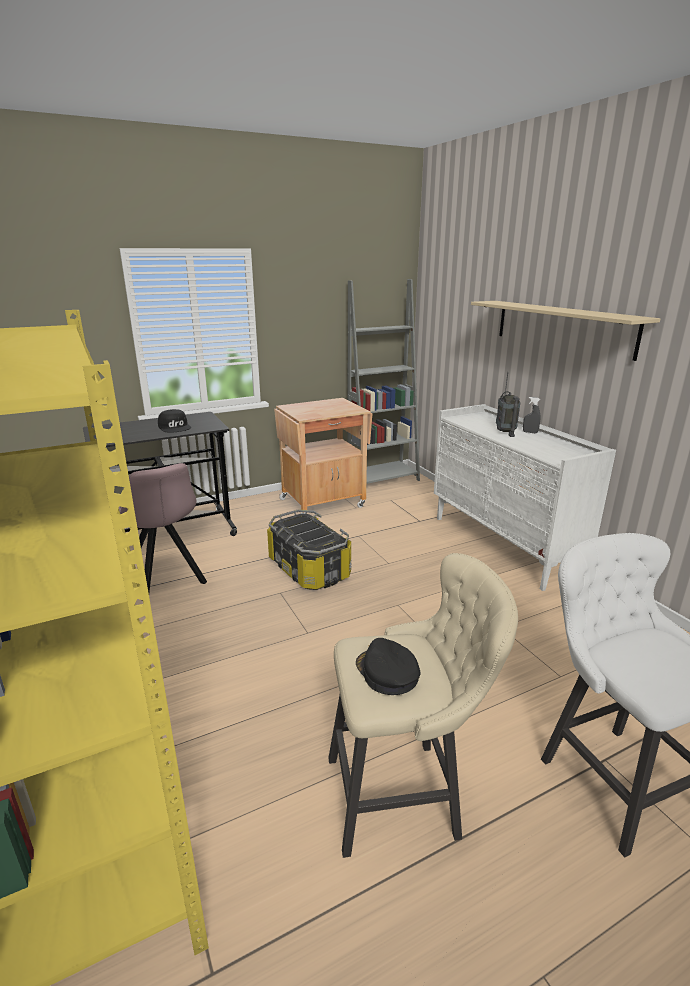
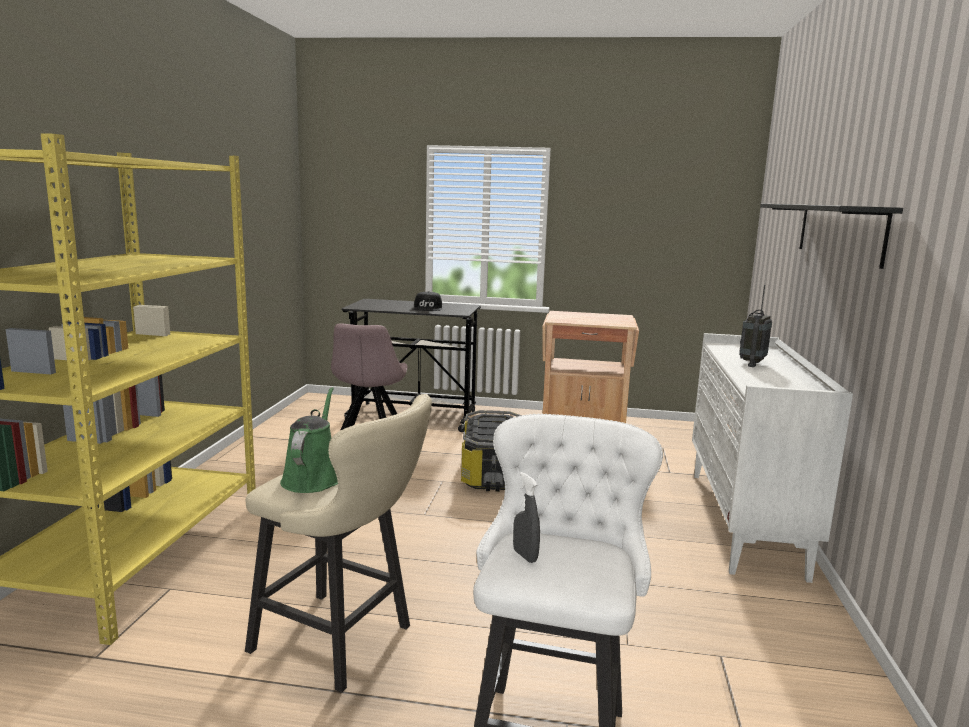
camera: 35 degrees right, 10 degrees down
(383, 479) = (681, 429): grey bookcase -> none
(387, 672) = (312, 478): black cap -> green watering can
(530, 432) = (788, 368): grey spray bottle -> grey spray bottle (525, 556)
(562, 327) = (839, 231): beige shelf -> black shelf

